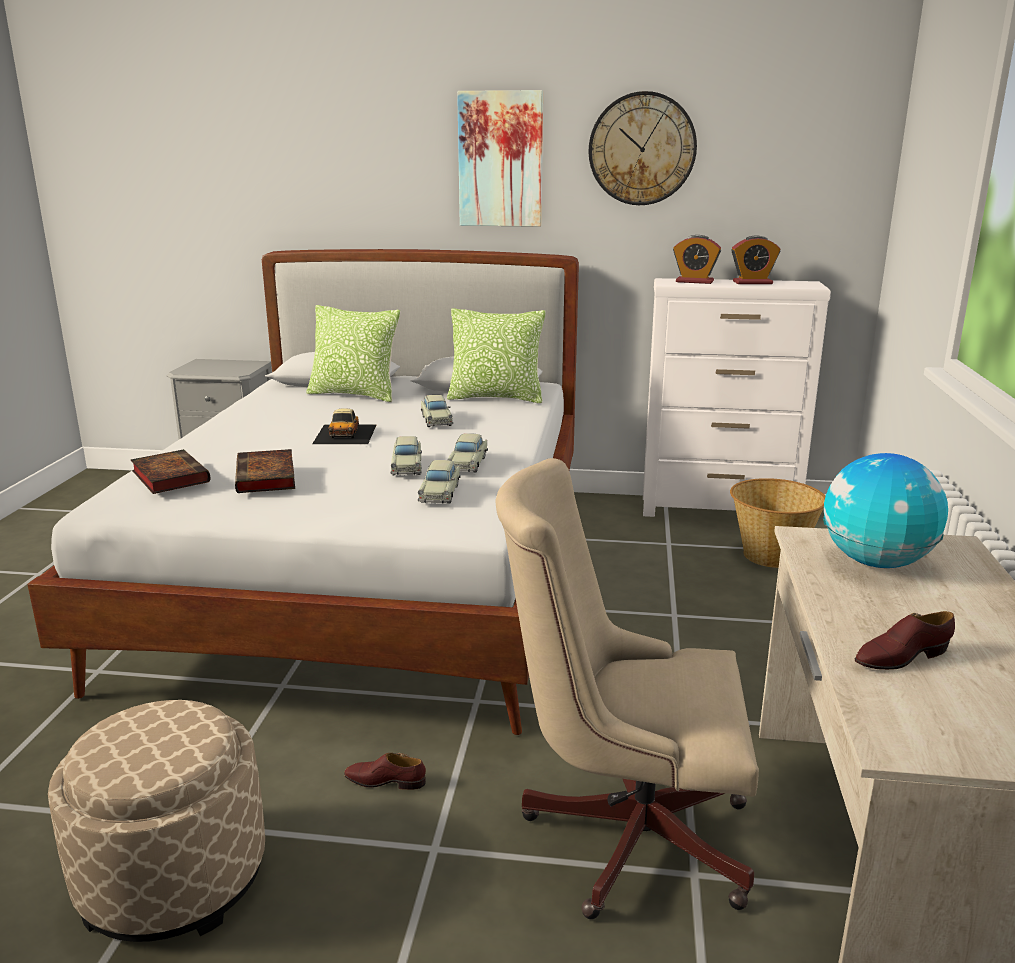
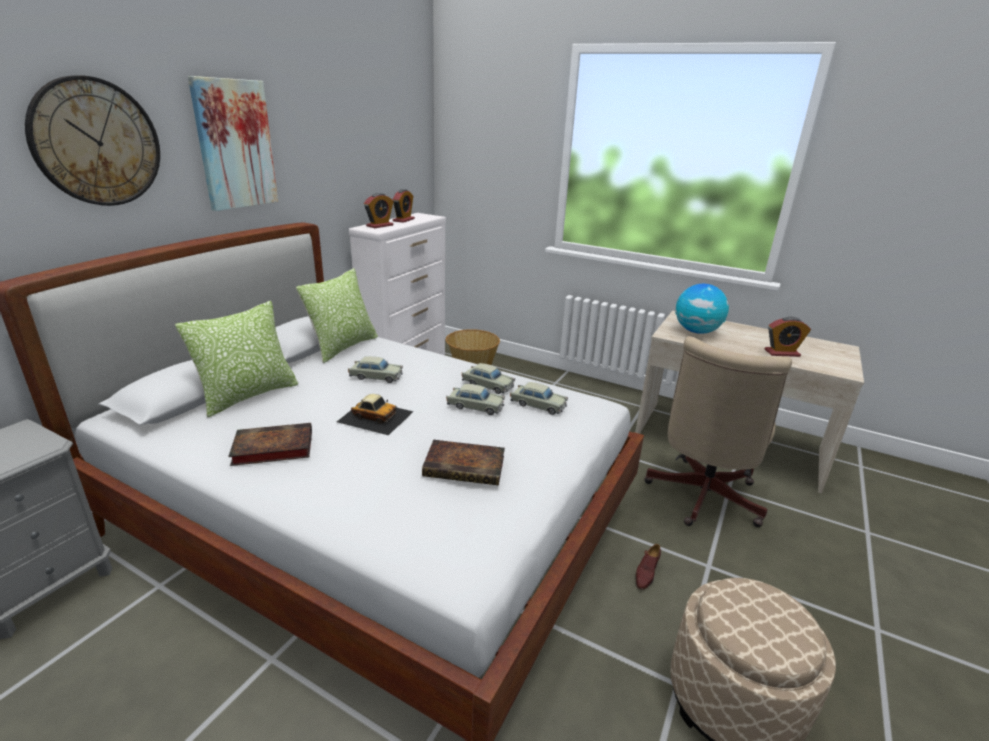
camera: 70 degrees left, 5 degrees up
(169, 476) = (422, 522): book -> book (271, 449)
(642, 149) = (327, 132): wall clock -> wall clock (96, 143)
(901, 657) = (782, 353): brown shoe -> alarm clock

